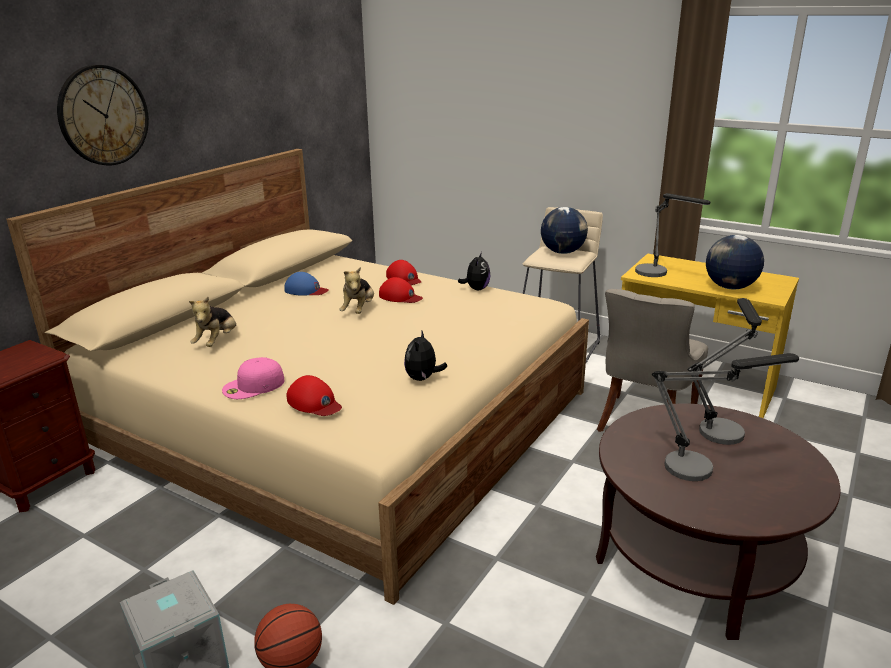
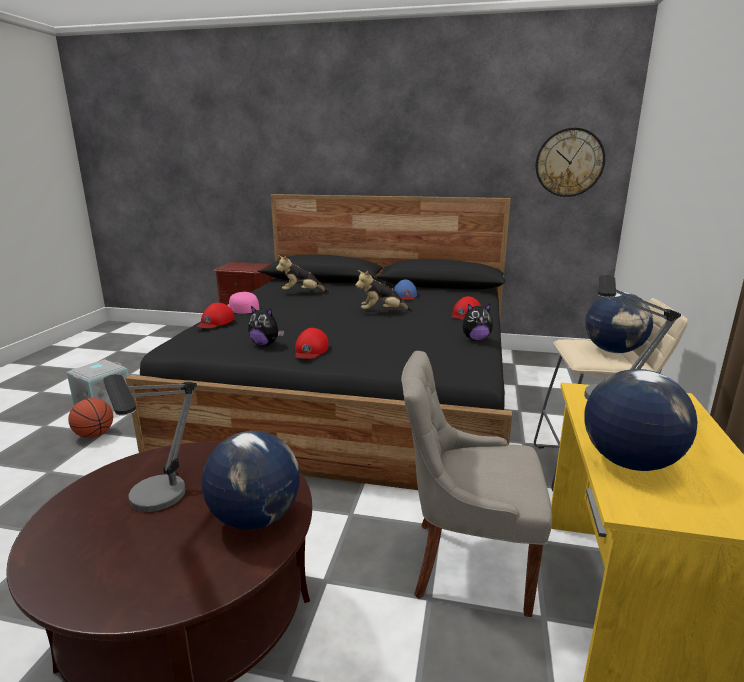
camera: 70 degrees right, 5 degrees down
(103, 115) = (343, 146): wall clock -> wall clock (569, 162)
(340, 418) = (357, 391): beige bed -> black bed
(400, 297) = (422, 318): red cap -> red cap (310, 350)
(423, 378) = (265, 344): plush toy -> plush toy turned 150 degrees counterclockwise
(721, 425) = (256, 518): table lamp -> globe

